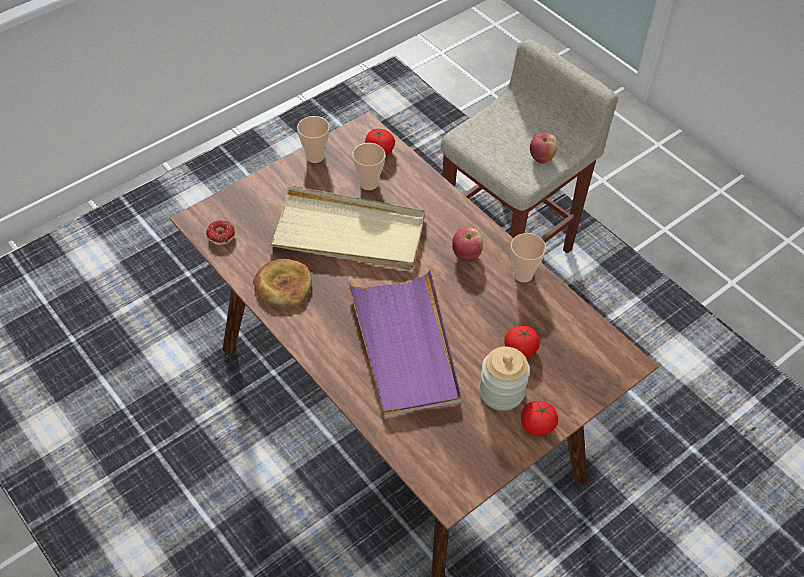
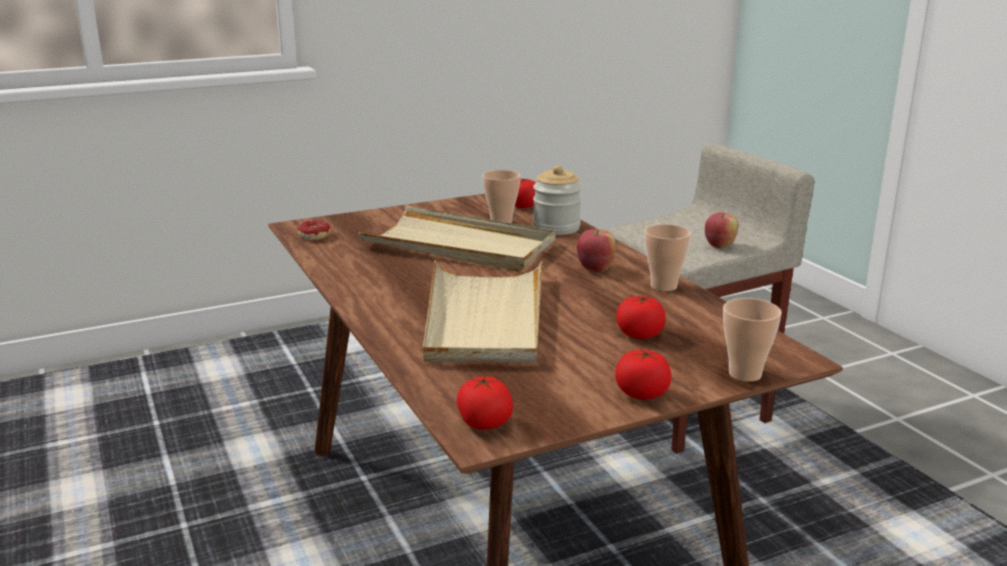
camera: 15 degrees right, 30 degrees down
(283, 286) = (361, 268): bread -> none
(315, 156) = (450, 204): cup -> cup (745, 374)
(405, 346) = (484, 318): purple tray -> beige tray
(447, 480) = (484, 424): none -> tomato
(501, 391) = (599, 362): jar -> jar (556, 228)

